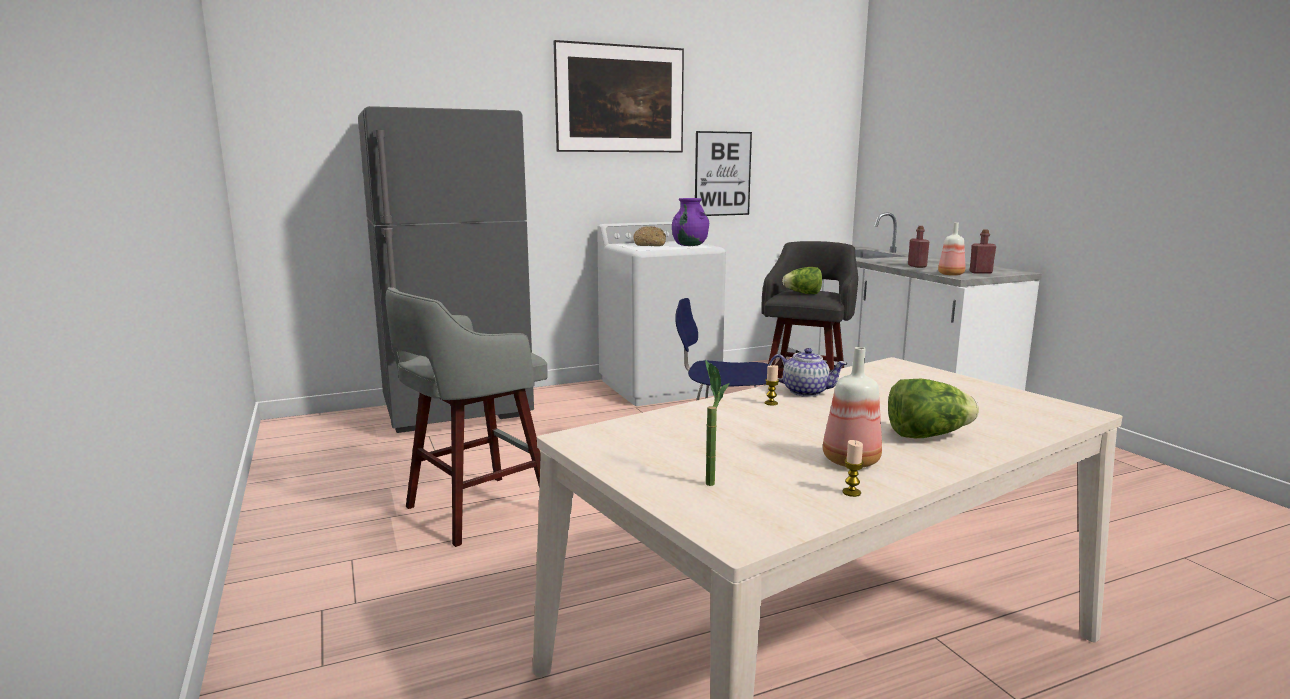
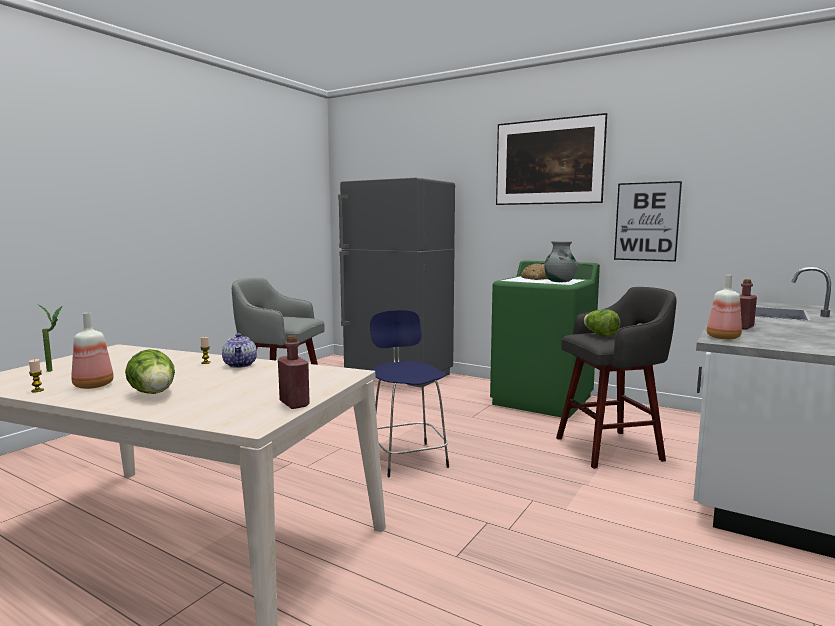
camera: 55 degrees right, 5 degrees down
(660, 387) = (543, 400): white washing machine -> green washing machine
(689, 245) = (560, 281): purple vase -> grey vase
(980, 272) = (778, 343): red bottle -> red bottle (294, 404)

